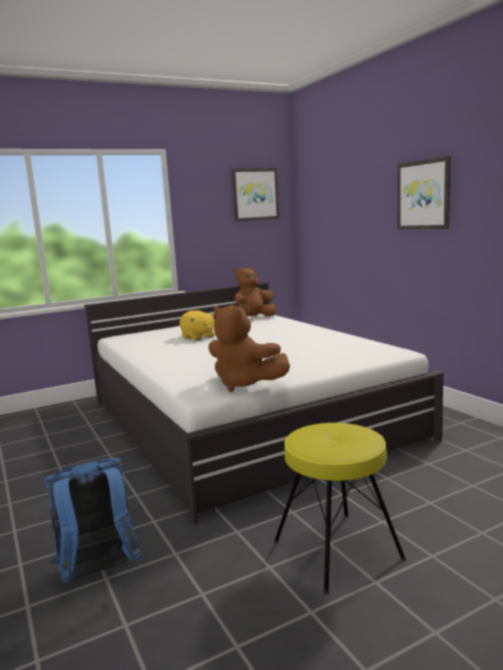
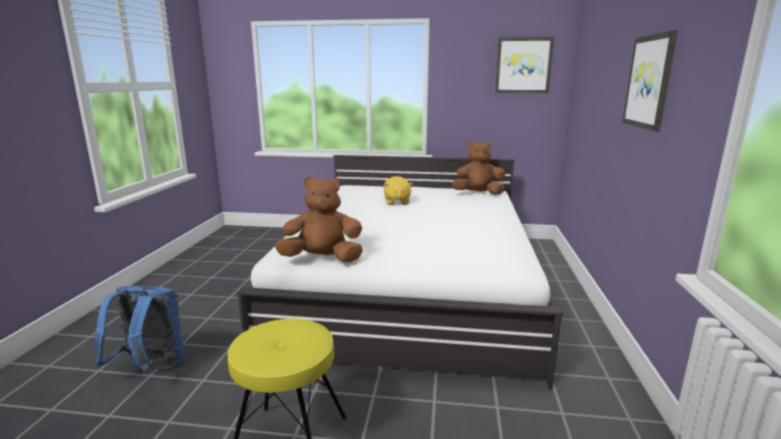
camera: 35 degrees right, 5 degrees up
(244, 384) = (323, 259): brown plush toy -> brown plush toy turned 105 degrees clockwise

